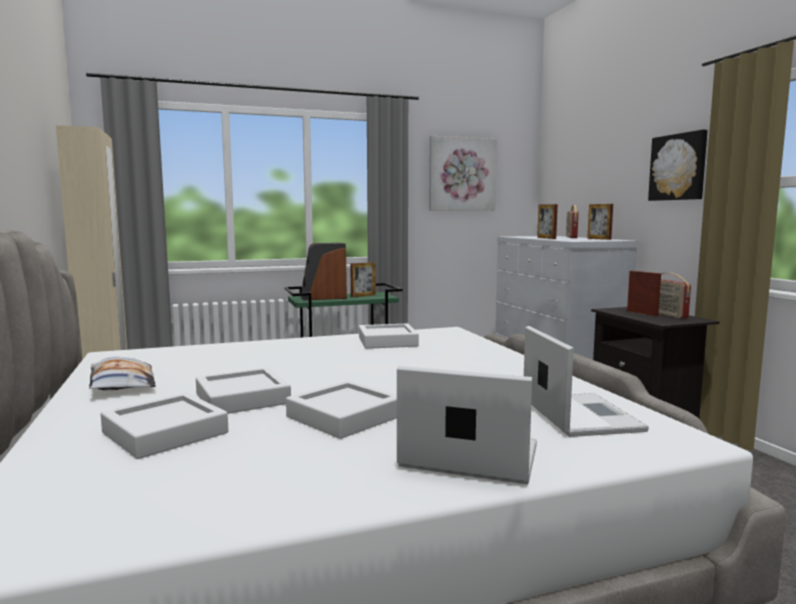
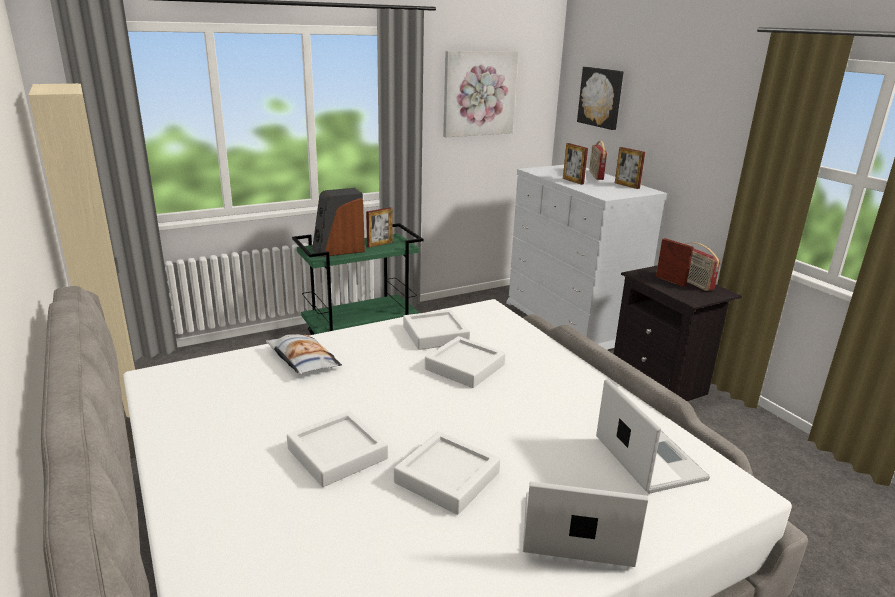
camera: 10 degrees left, 15 degrees up
(121, 384) = (199, 435): pillow -> pillow (302, 360)
(165, 433) = (292, 520): white tray -> white tray (464, 367)
(678, 167) = (717, 127): picture -> picture (601, 97)

